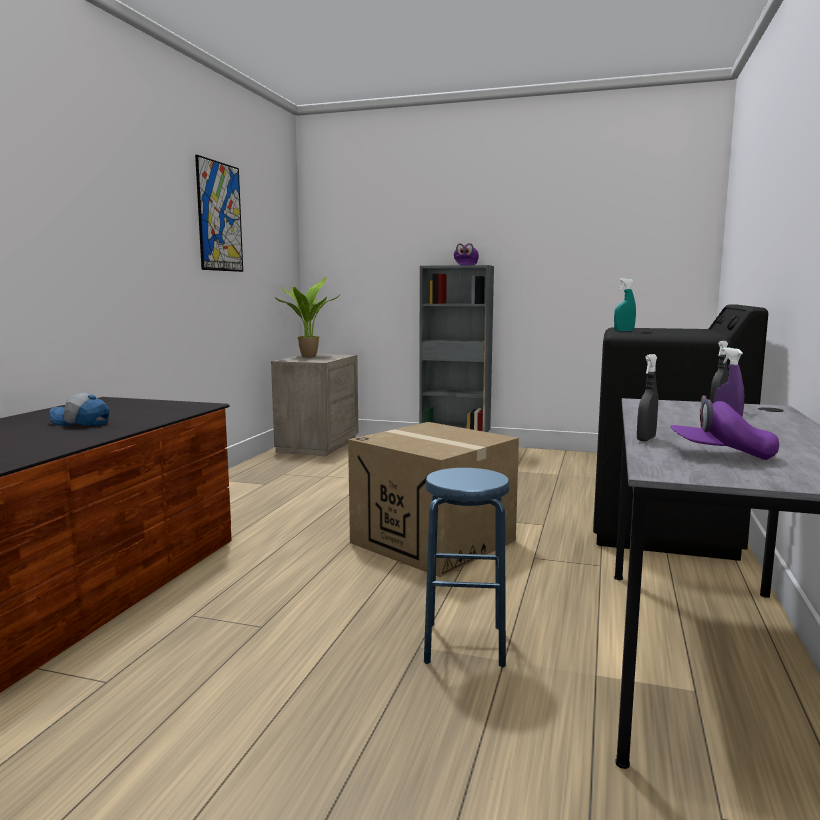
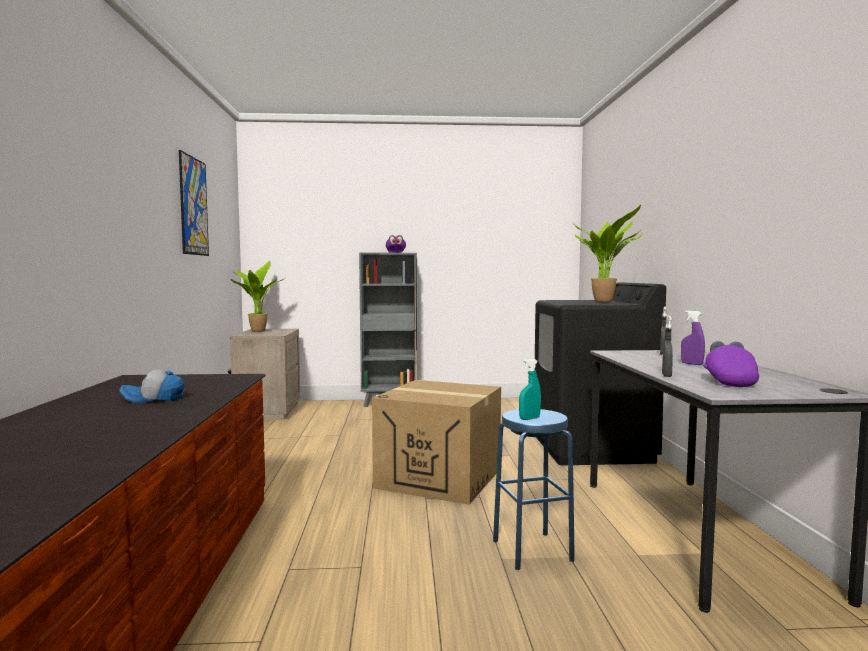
camera: 20 degrees left, 5 degrees down
(624, 331) = (562, 302): turquoise spray bottle -> turquoise spray bottle (529, 418)
(690, 331) = (605, 301): none -> potted plant
(721, 455) = (729, 381): purple cap -> purple cap turned 105 degrees clockwise

